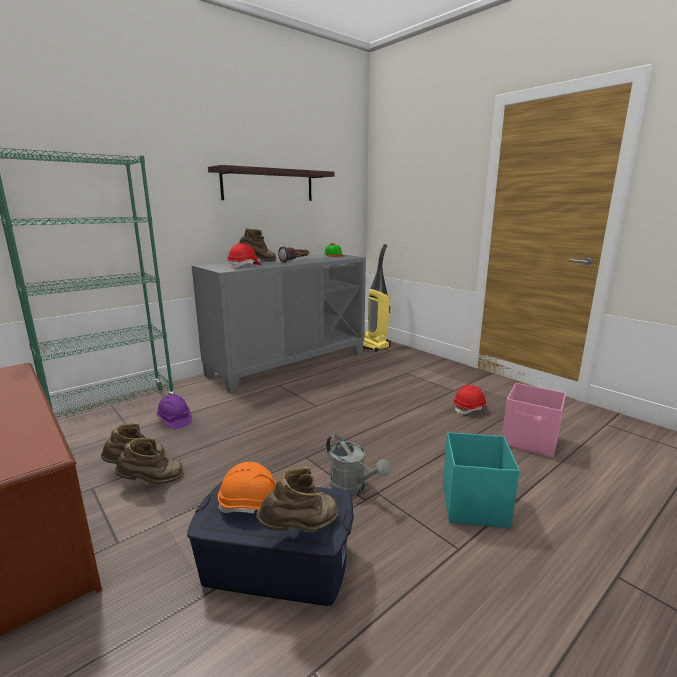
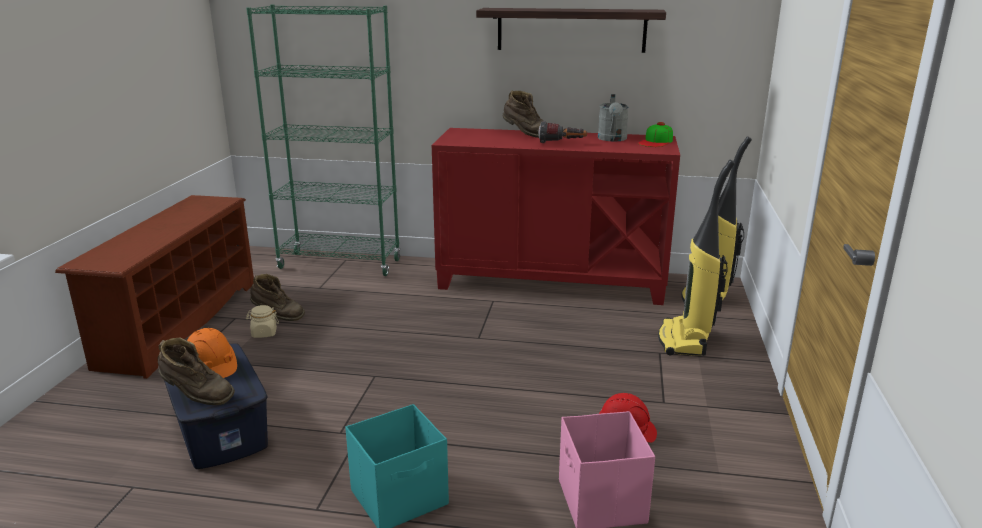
camera: 50 degrees right, 5 degrees up
(152, 482) = (264, 333): brown boot -> beige jar
(174, 420) = (356, 294): purple hard hat -> none
(244, 266) = (482, 141): red hard hat -> none
(288, 363) = (551, 281): grey cabinet -> red cabinet
(353, 487) = (353, 419): grey watering can -> grey watering can (612, 139)
(403, 364) = (685, 341): none -> vacuum cleaner

